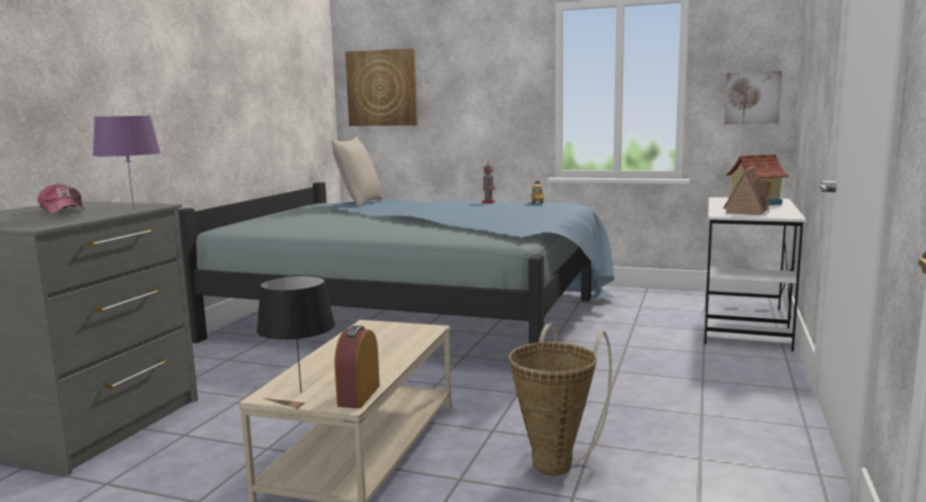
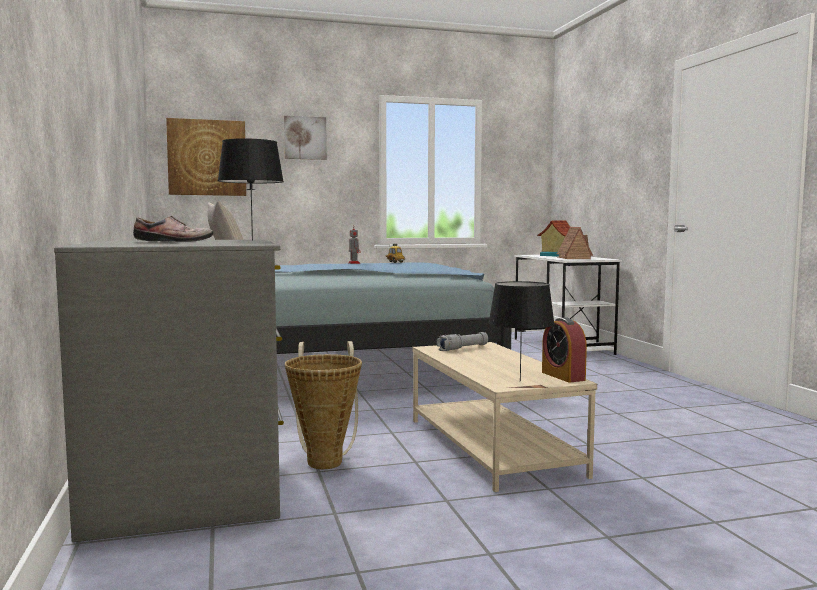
camera: 35 degrees left, 5 degrees down
(63, 210) = (174, 241): cap -> shoe
(132, 209) = (252, 240): purple table lamp -> black table lamp
(393, 331) = (463, 348): none -> grey flashlight
(557, 462) = (620, 424): basket -> basket (325, 460)
(752, 98) = (525, 182): picture -> picture (305, 138)

